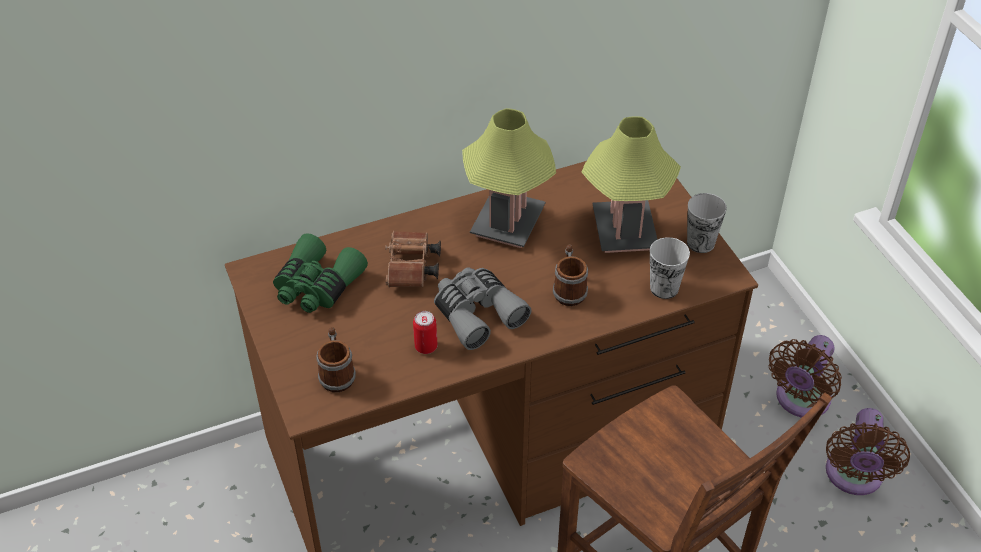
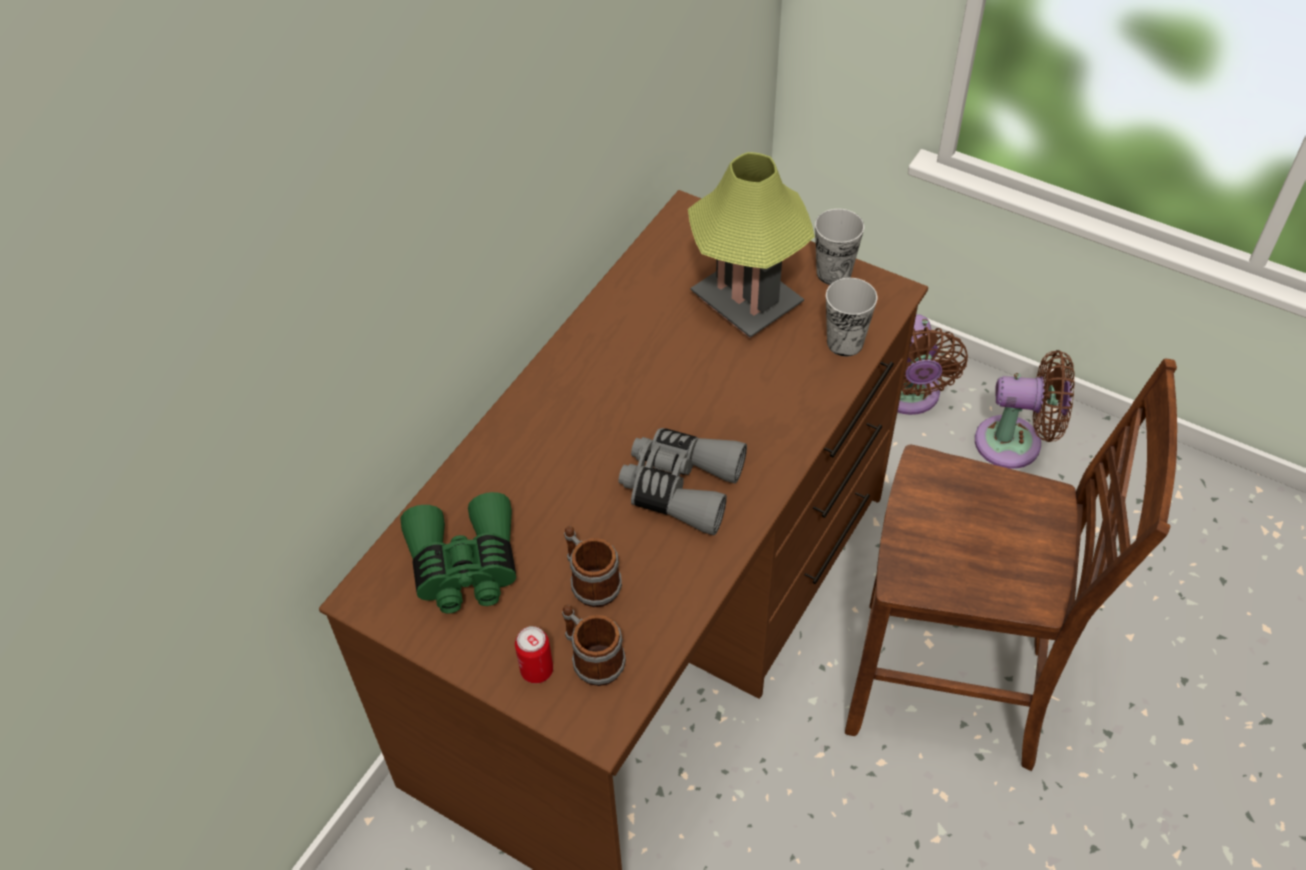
camera: 35 degrees left, 5 degrees up
(412, 270) = (559, 479): brown binoculars -> none
(426, 347) = (662, 561): can -> can (536, 670)
(508, 223) = (615, 363): table lamp -> none
(569, 289) = (752, 401): mug -> mug (590, 581)
(853, 477) = (1015, 443): brown fan -> brown fan turned 60 degrees counterclockwise

